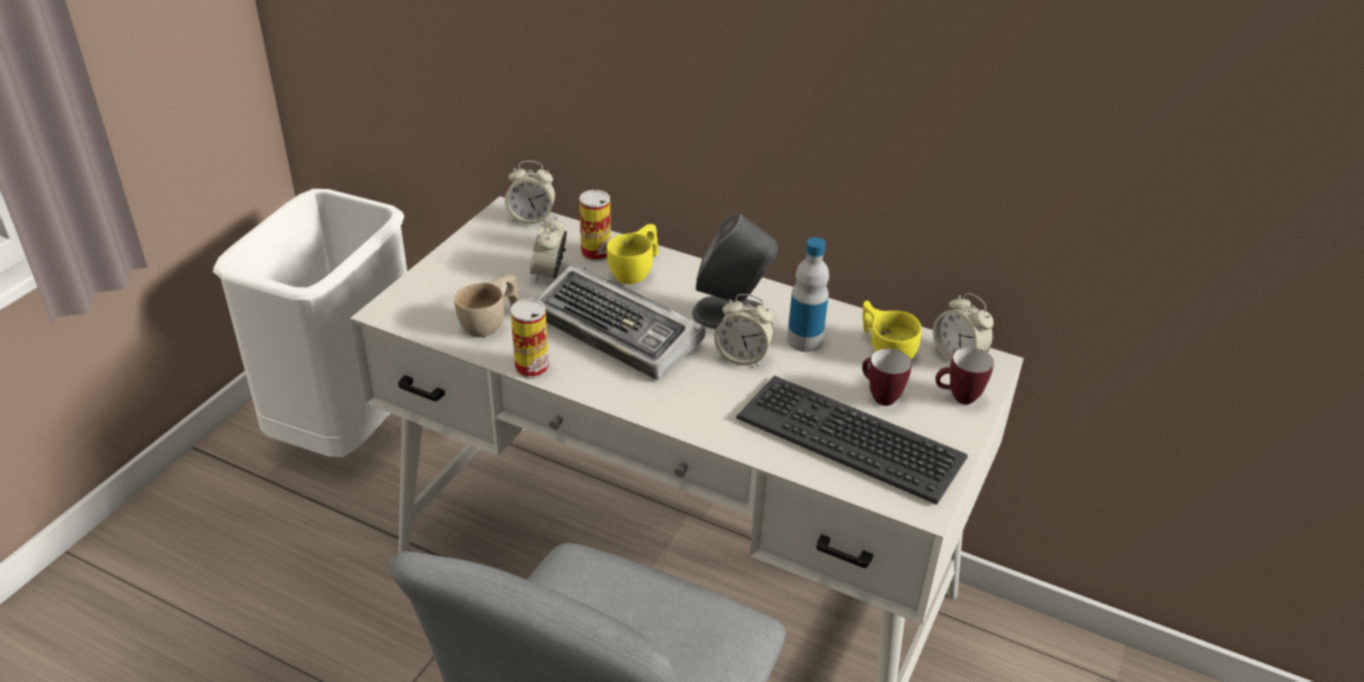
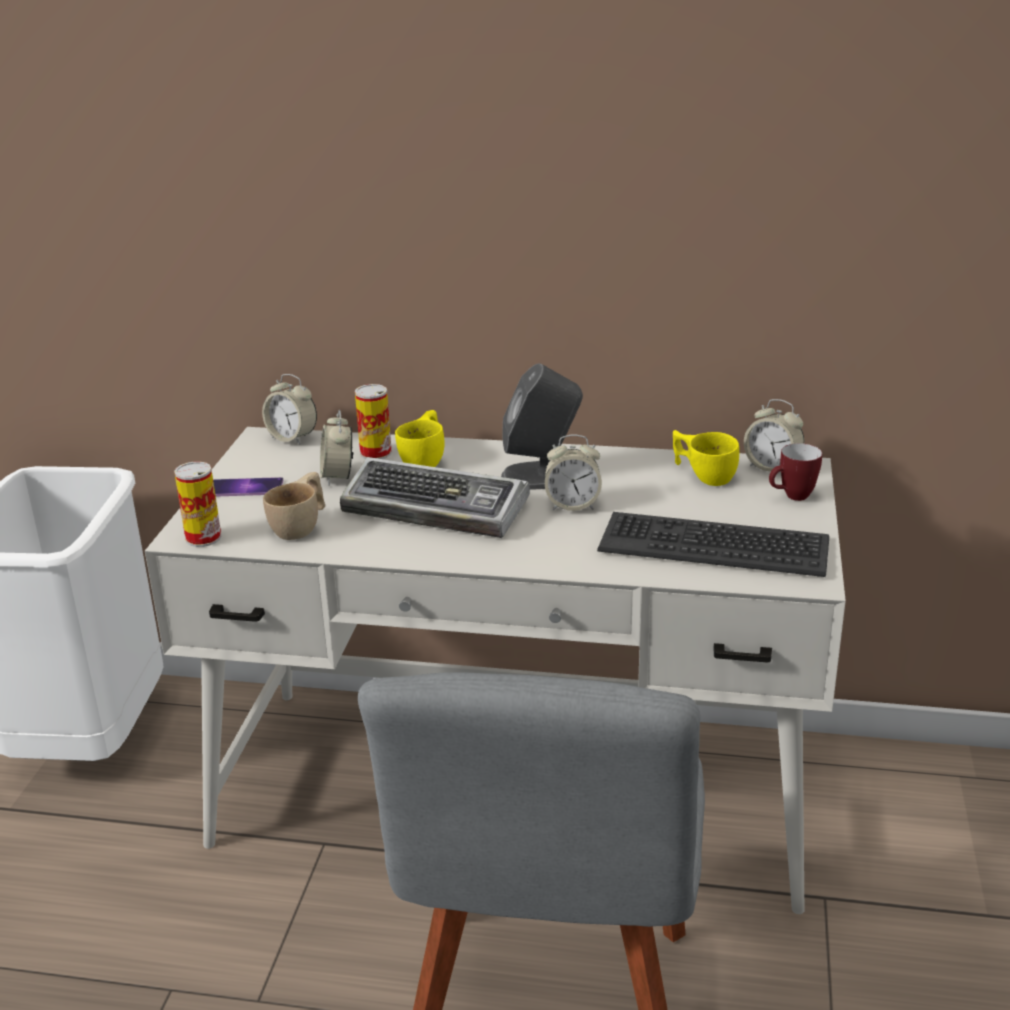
camera: 15 degrees left, 10 degrees down
(465, 267) = (245, 488): none -> phone
(531, 218) = (292, 438): alarm clock -> alarm clock turned 45 degrees clockwise
(532, 367) = (366, 553): can -> can (203, 538)
(804, 340) = (624, 482): bottle -> none
(879, 396) = (720, 510): mug -> none

